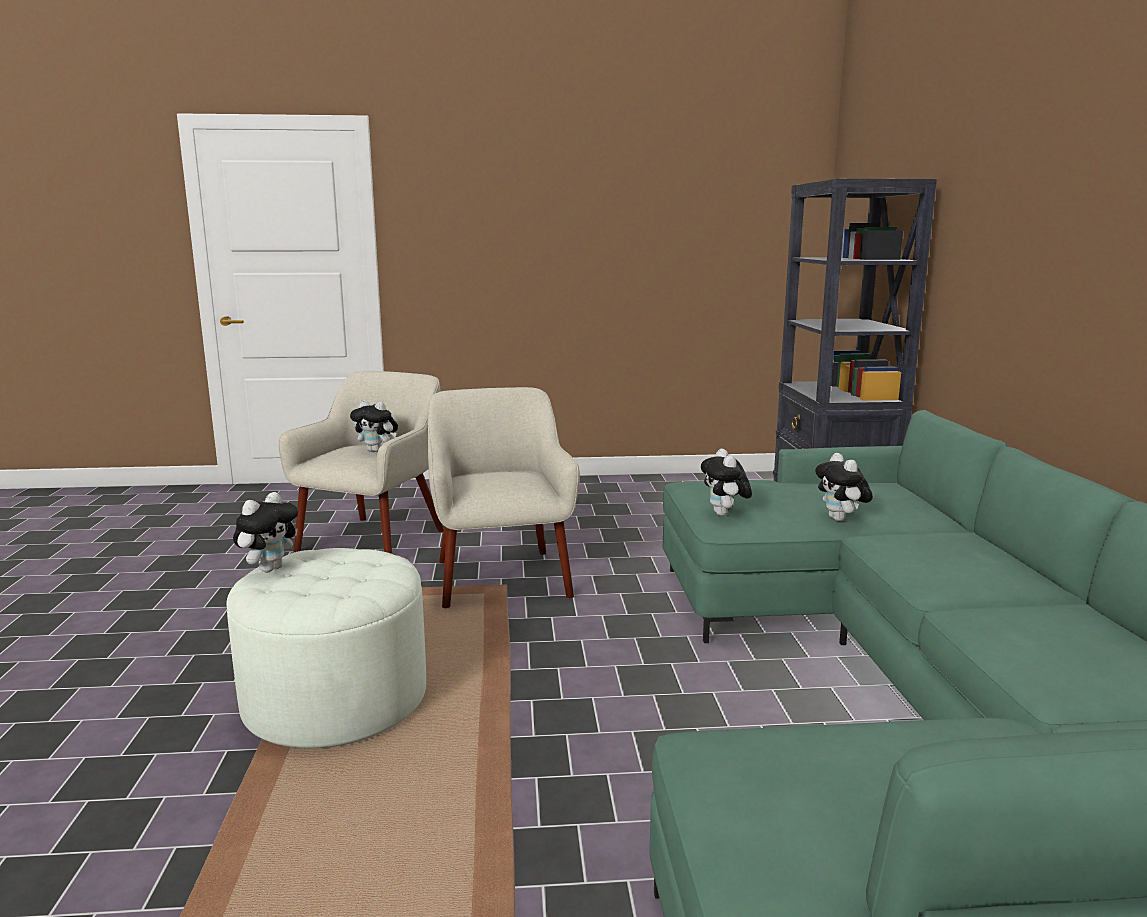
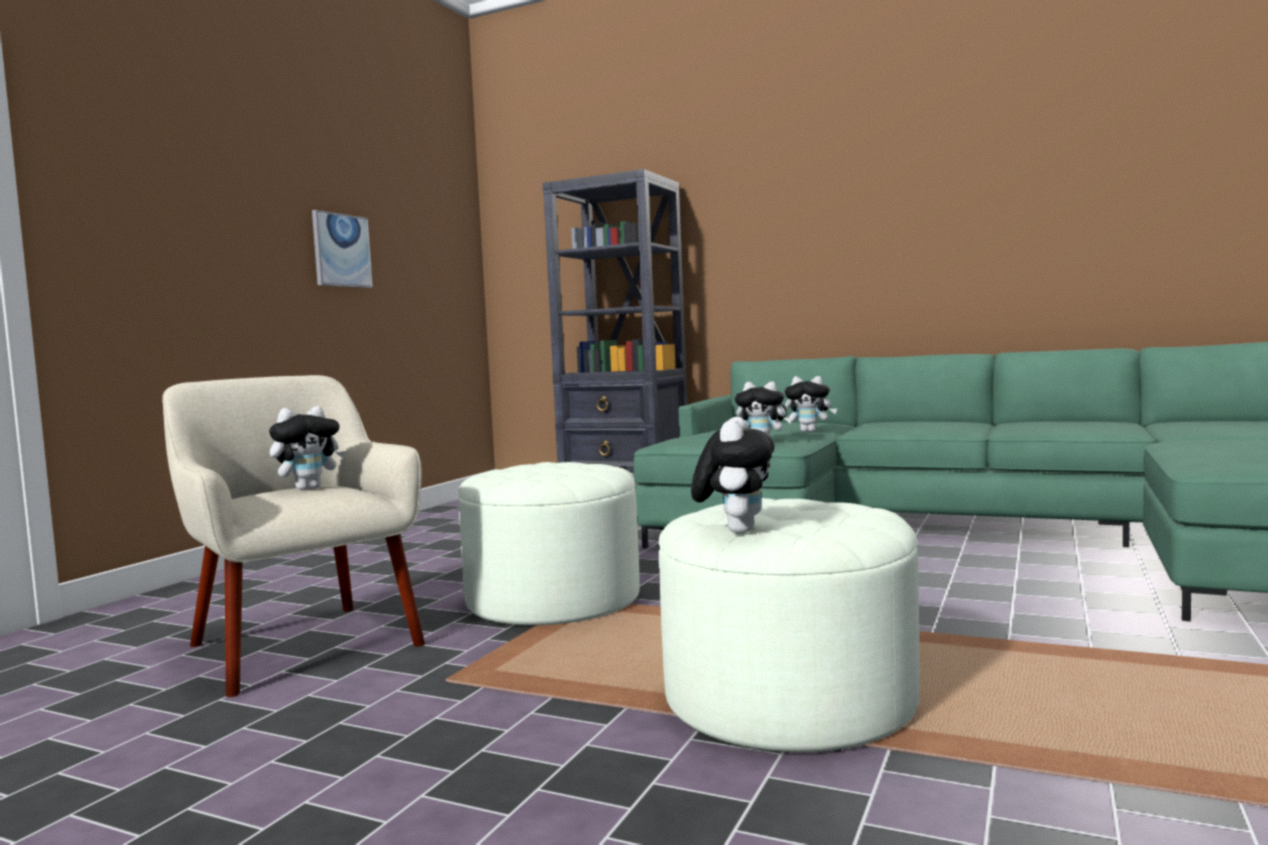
camera: 60 degrees left, 10 degrees down
(270, 568) = (735, 531): plush toy -> plush toy turned 45 degrees clockwise
(500, 577) = (553, 600): beige armchair -> white ottoman
(630, 252) = (341, 250): none -> picture

